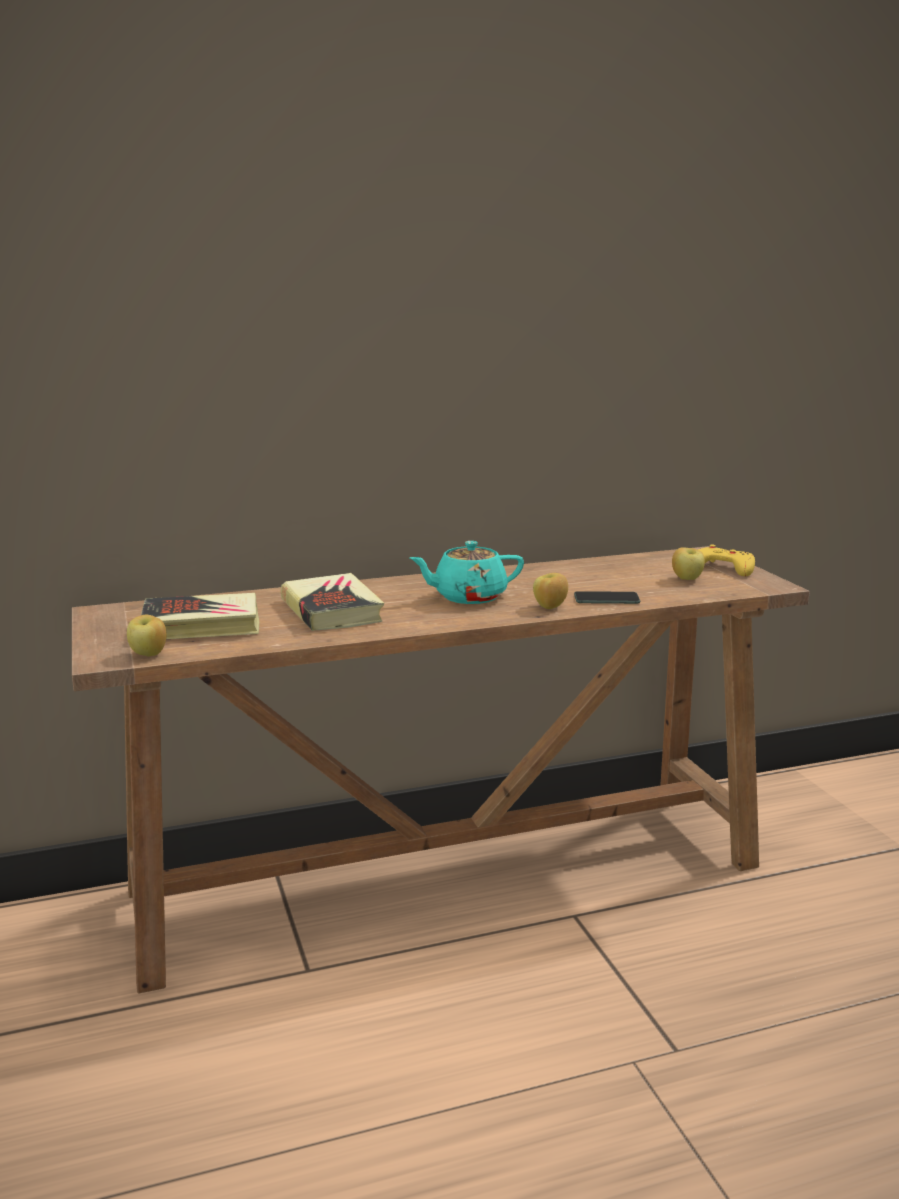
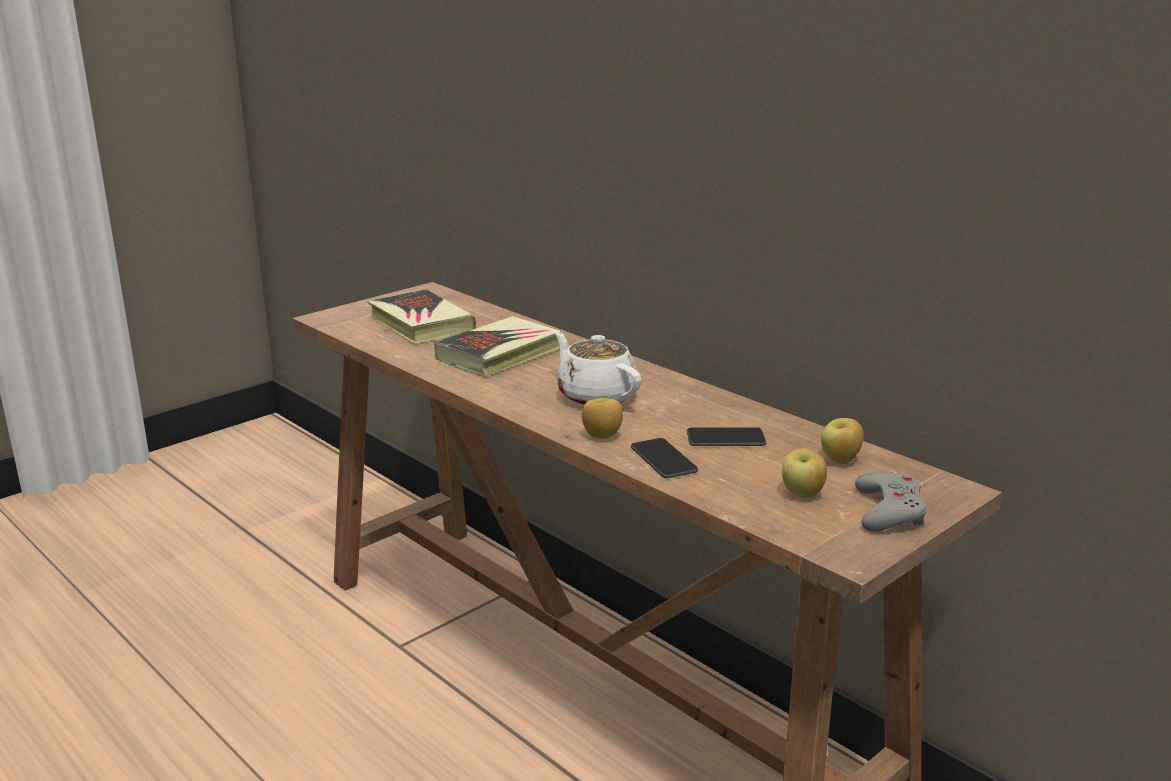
camera: 65 degrees right, 5 degrees up
(149, 654) = (344, 326): apple -> apple (841, 460)
(468, 597) = (596, 396): turquoise teapot -> white teapot
(586, 580) = (726, 438): none -> phone
(722, 568) = (889, 510): yellow game controller -> grey game controller

